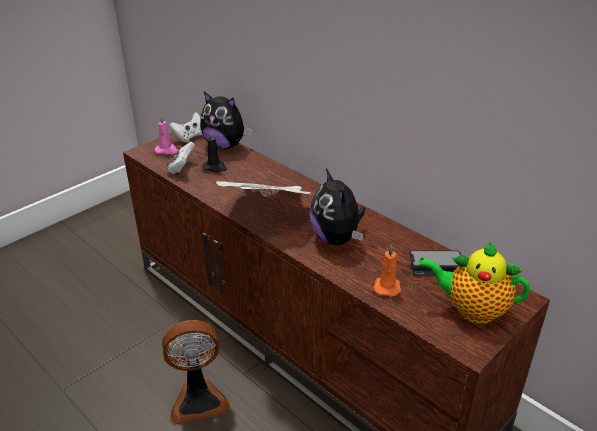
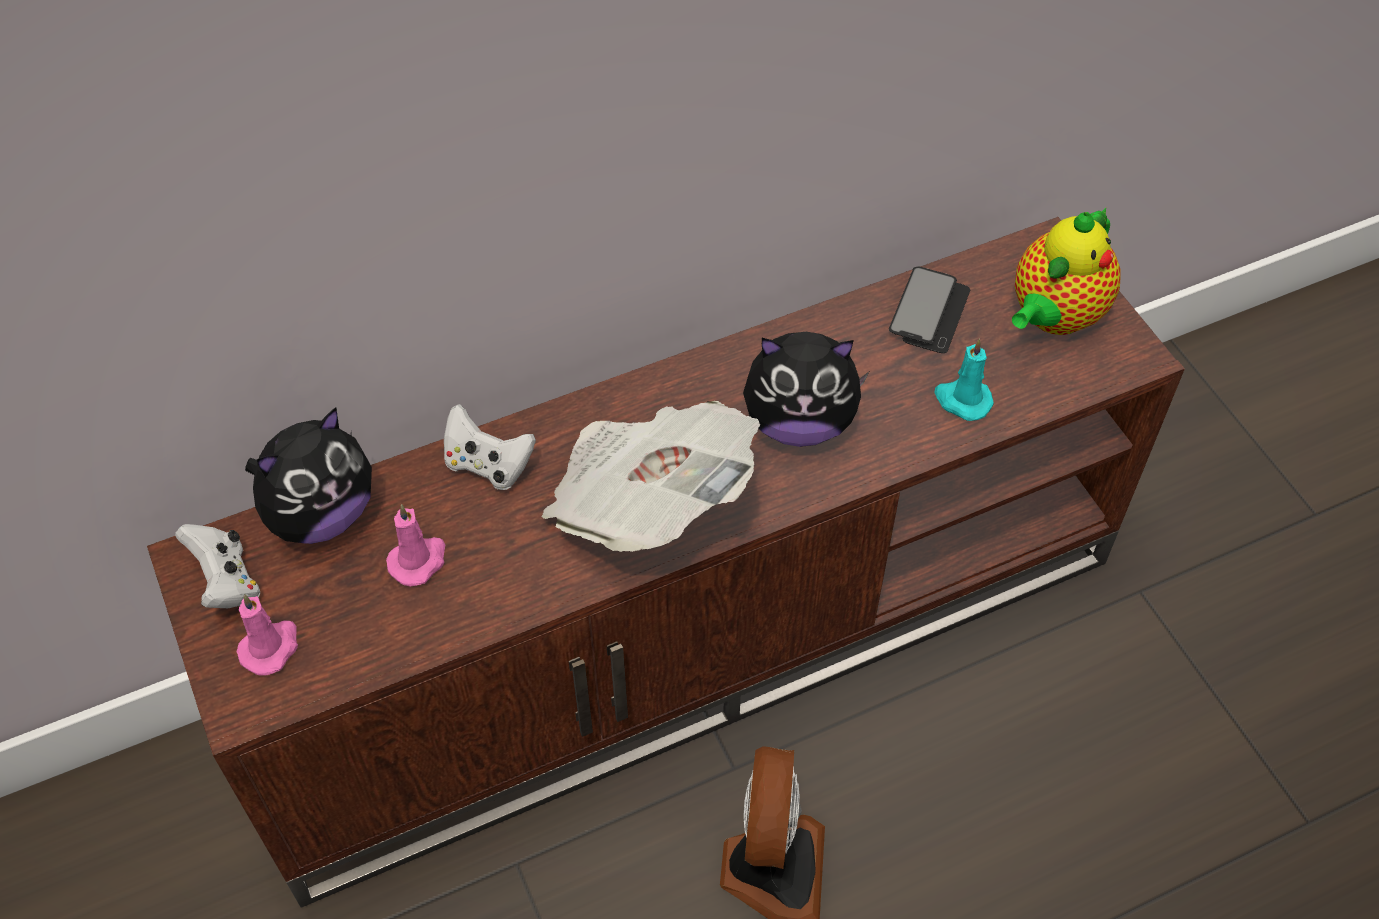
camera: 70 degrees left, 20 degrees up
(182, 168) = (382, 631): white game controller -> white game controller (488, 465)
(215, 167) = (419, 560): black candle -> pink candle
(387, 286) = (962, 400): orange candle -> turquoise candle

